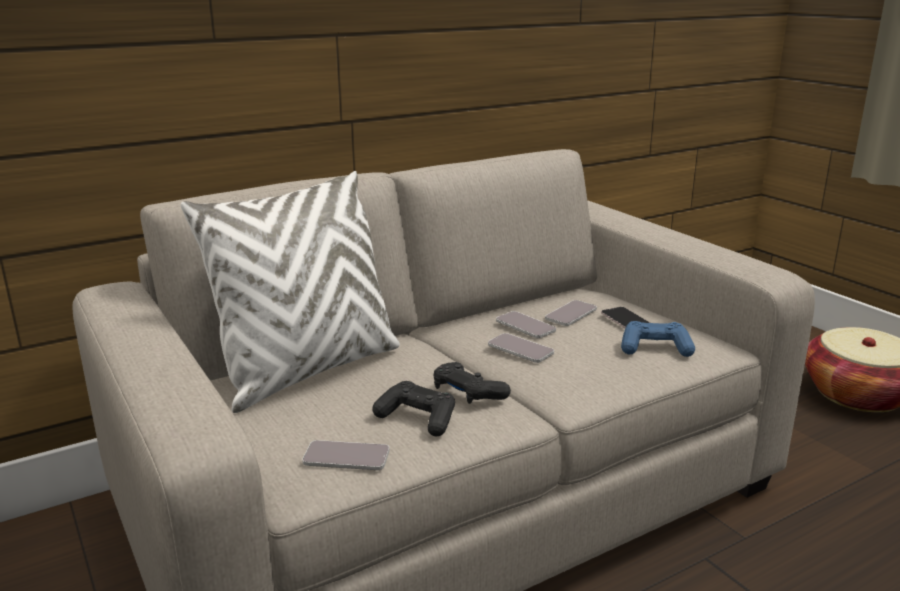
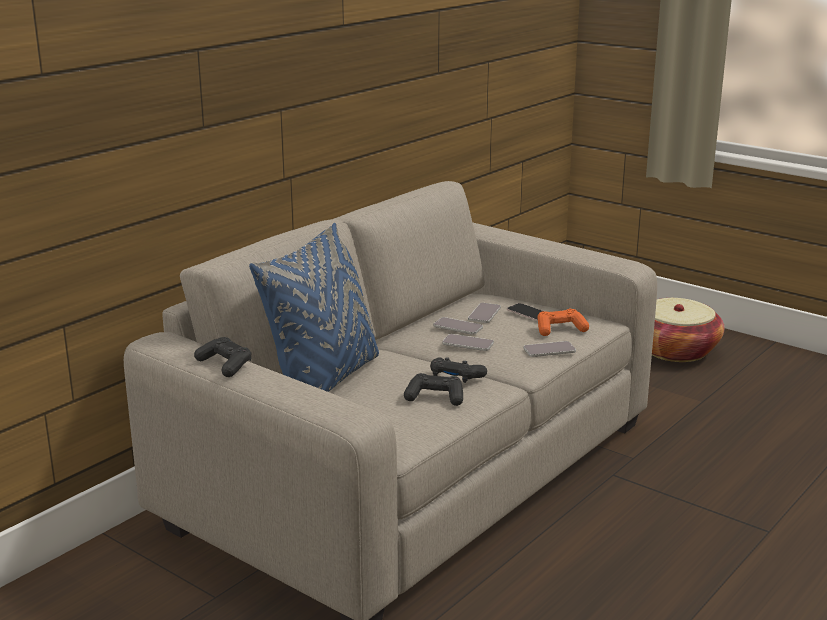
camera: 20 degrees left, 0 degrees up
(136, 331) = (225, 365): none -> black game controller
(308, 371) = (324, 382): white pillow -> blue pillow
(346, 457) = (409, 426): phone -> phone (549, 350)
(655, 348) = (560, 329): blue game controller -> orange game controller

